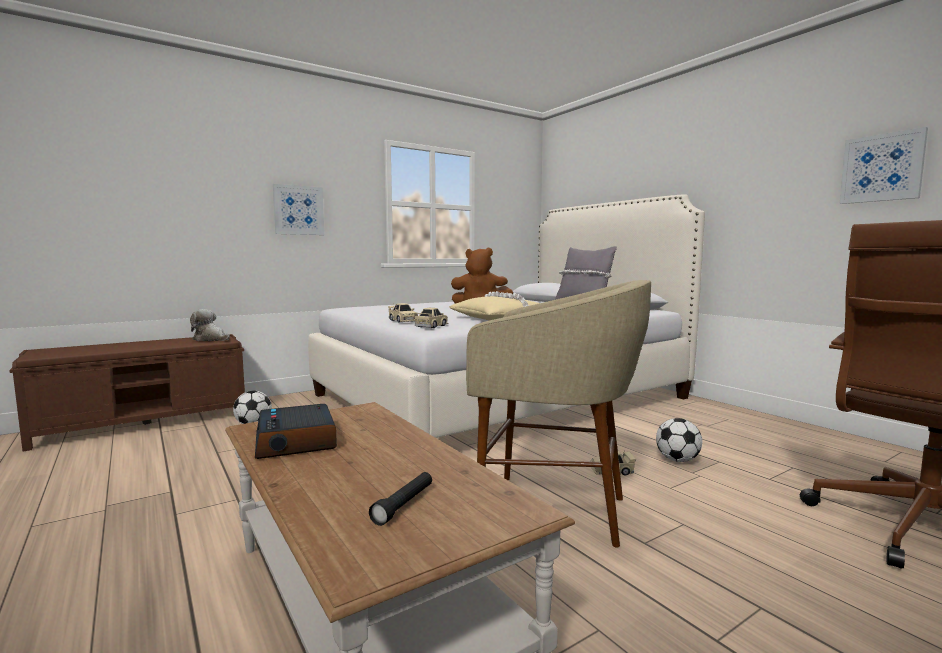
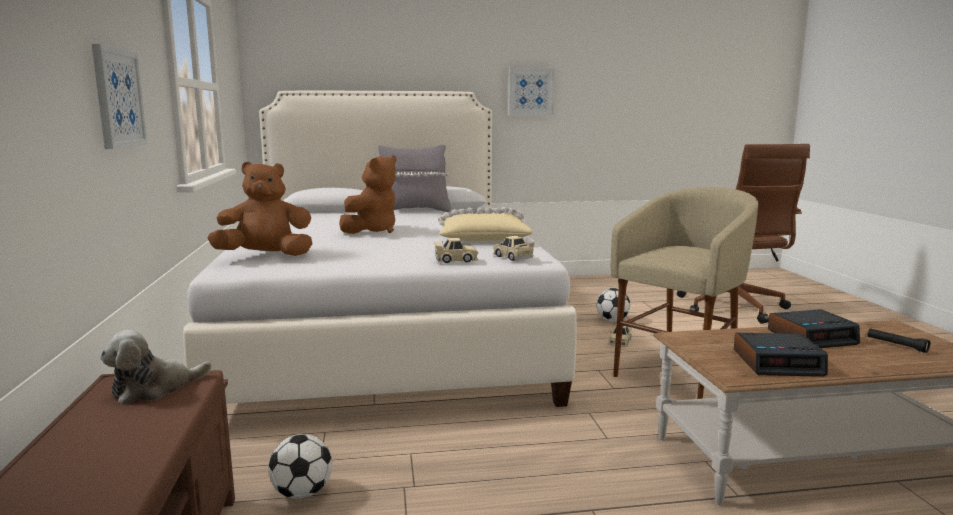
camera: 65 degrees left, 5 degrees up
(374, 306) = (266, 256): none -> brown plush toy
(405, 456) = (812, 337): none -> alarm clock
(882, 168) = (609, 88): picture -> picture (530, 91)

